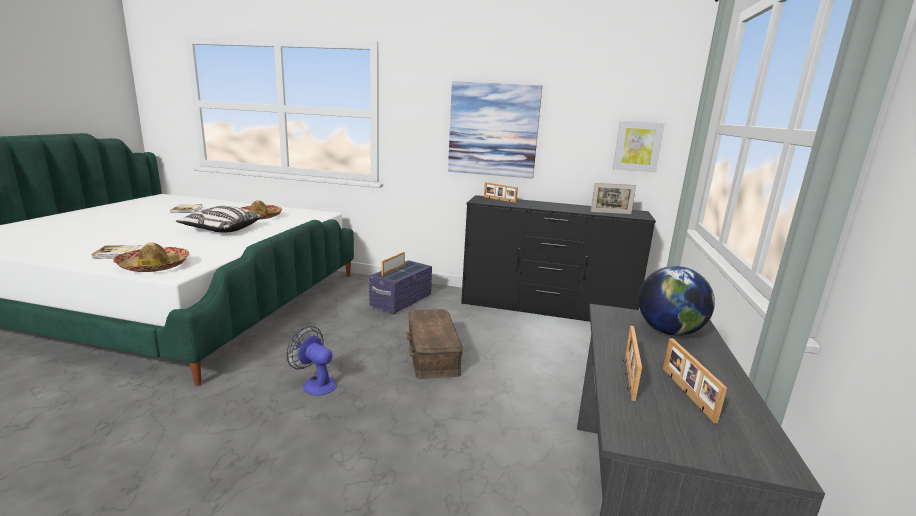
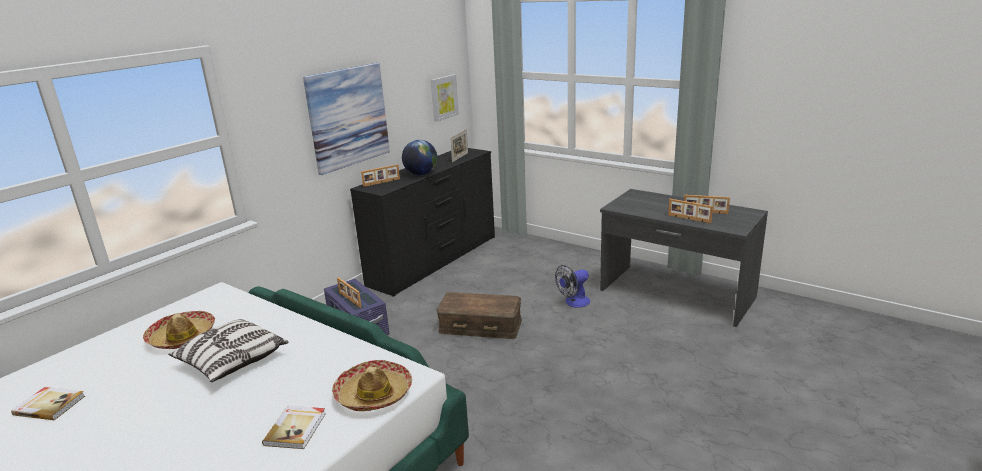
camera: 65 degrees left, 5 degrees up
(315, 383) = (496, 390): fan -> fan (574, 303)
(668, 331) = (643, 200): globe -> globe (421, 174)

